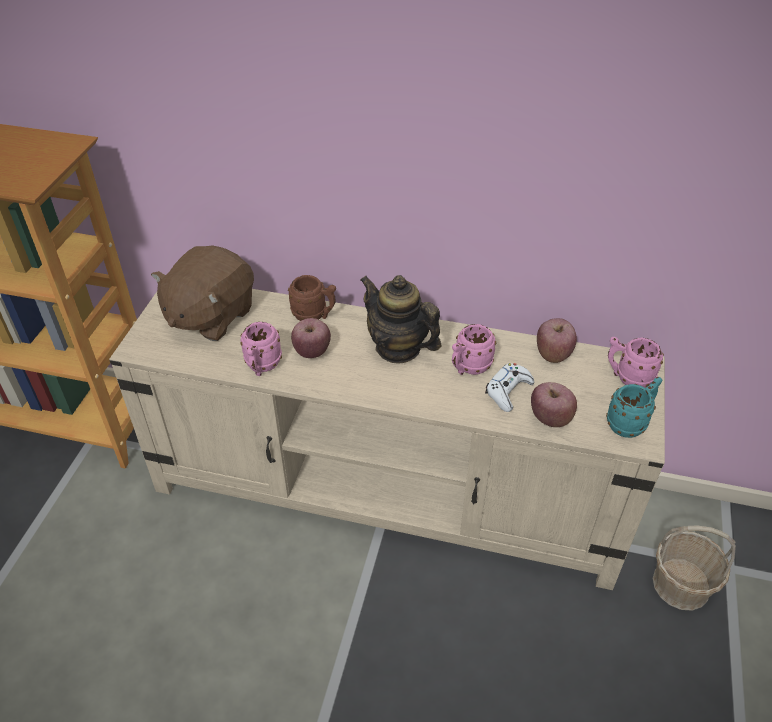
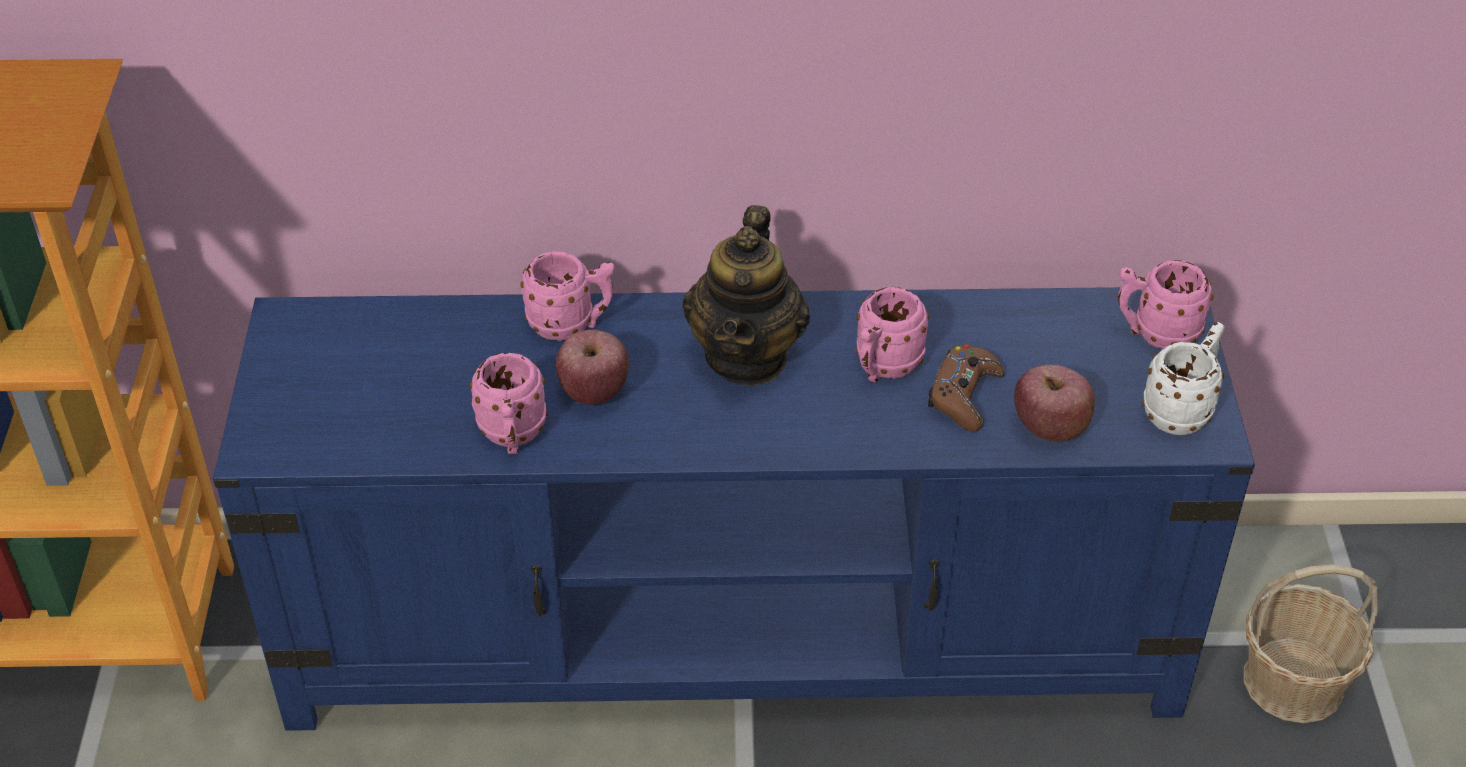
camera: 15 degrees left, 0 degrees up
(210, 316) = (373, 361): brown plush toy -> none
(314, 315) = (572, 325): brown mug -> pink mug
(388, 491) = (736, 633): beige tv stand -> blue tv stand
(398, 348) = (747, 356): teapot -> teapot turned 105 degrees counterclockwise
(508, 391) = (964, 395): white game controller -> brown game controller
(553, 354) = (1019, 316): apple -> none
(630, 423) = (1182, 410): turquoise mug -> white mug

